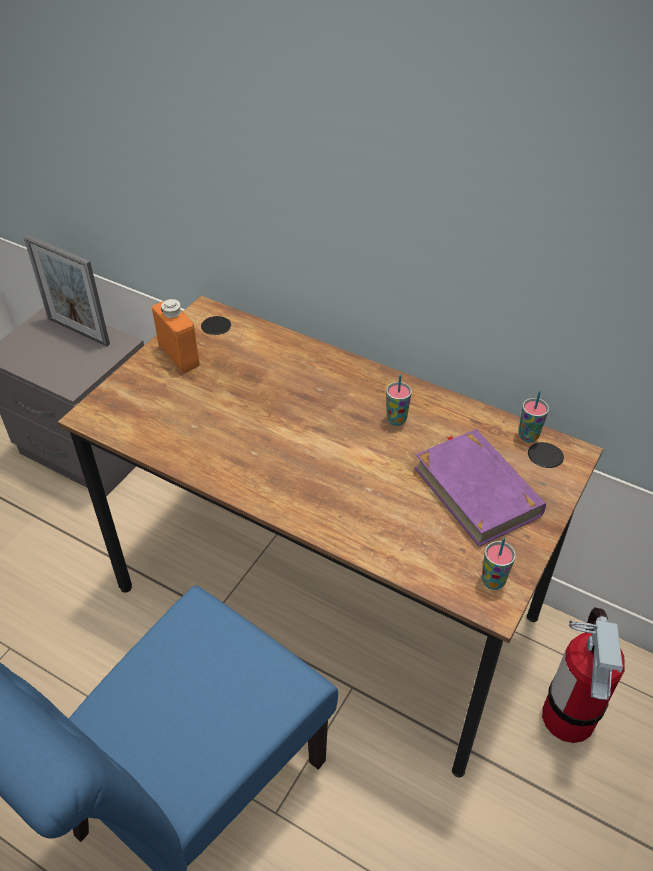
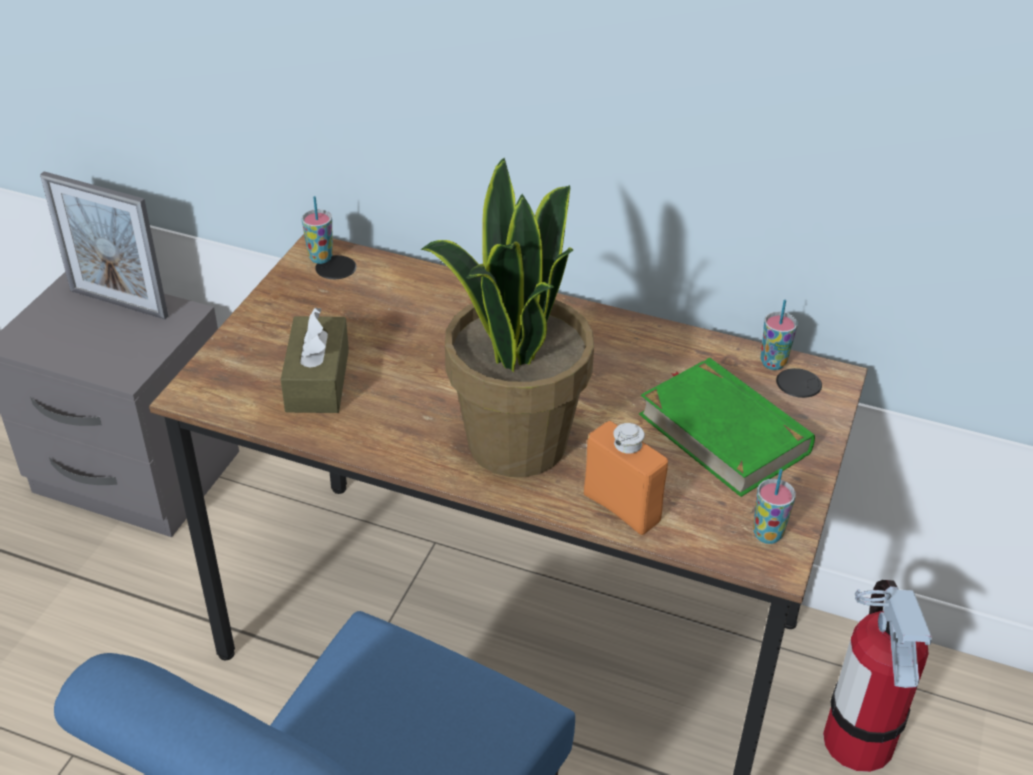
camera: 10 degrees left, 5 degrees down
(179, 356) = (296, 309): orange bottle -> orange bottle (621, 507)
(181, 414) = (317, 380): none -> brown tissue box
(314, 480) = (515, 442): none -> potted plant
(396, 419) = (602, 360): cup -> cup (320, 258)
(477, 490) = (724, 432): purple book -> green book

